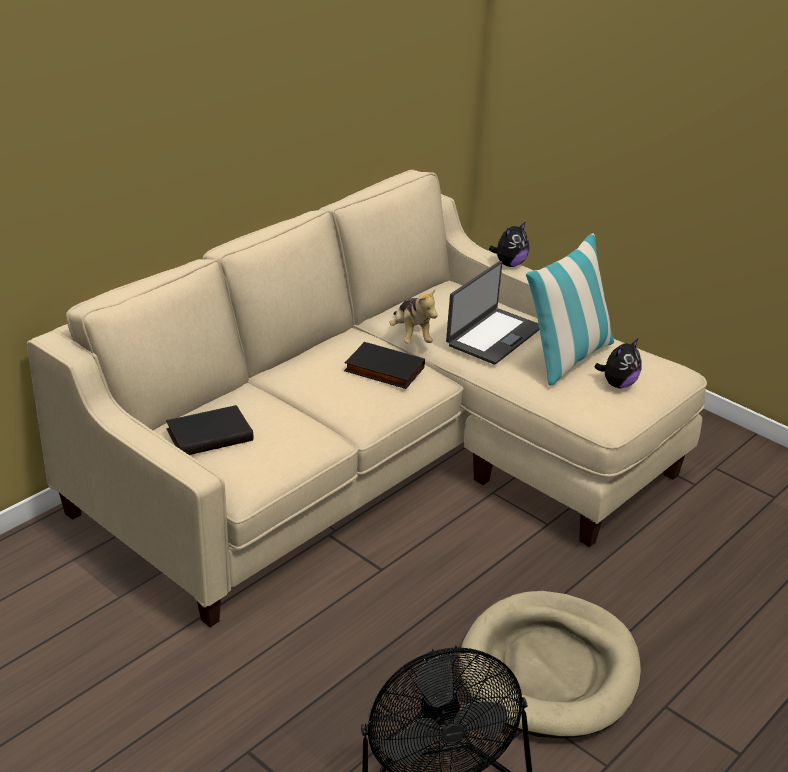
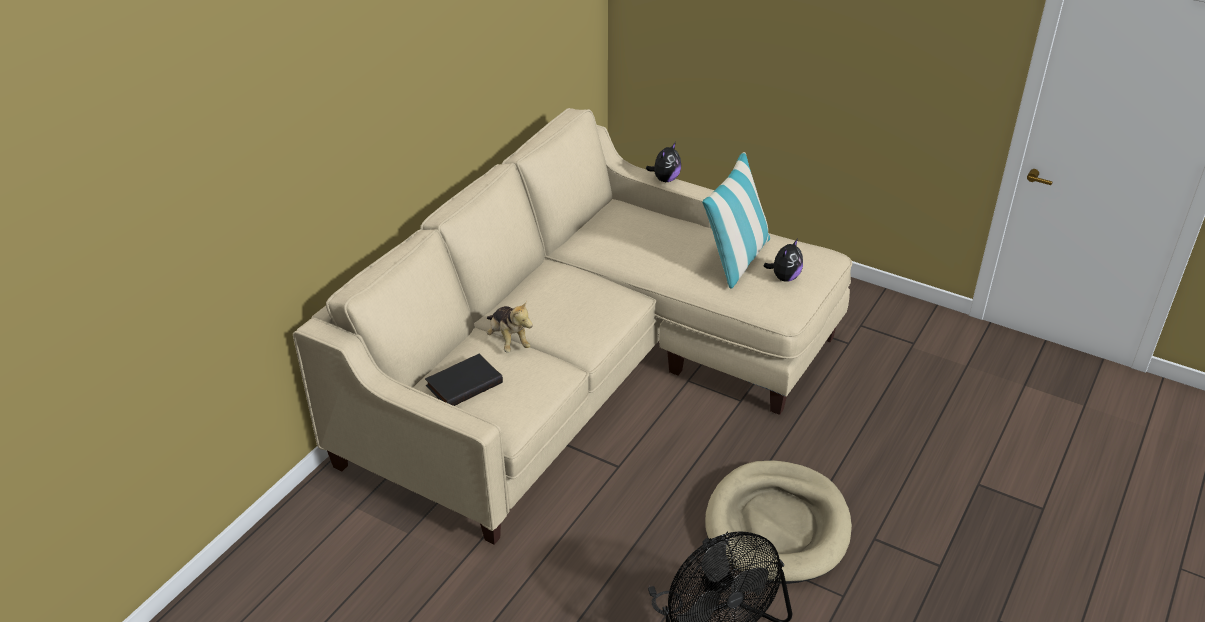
camera: 10 degrees left, 5 degrees up
(383, 370) = (587, 297): black book -> none
(411, 336) = (600, 260): plush toy -> plush toy (508, 340)
(493, 336) = (669, 249): laptop -> none

